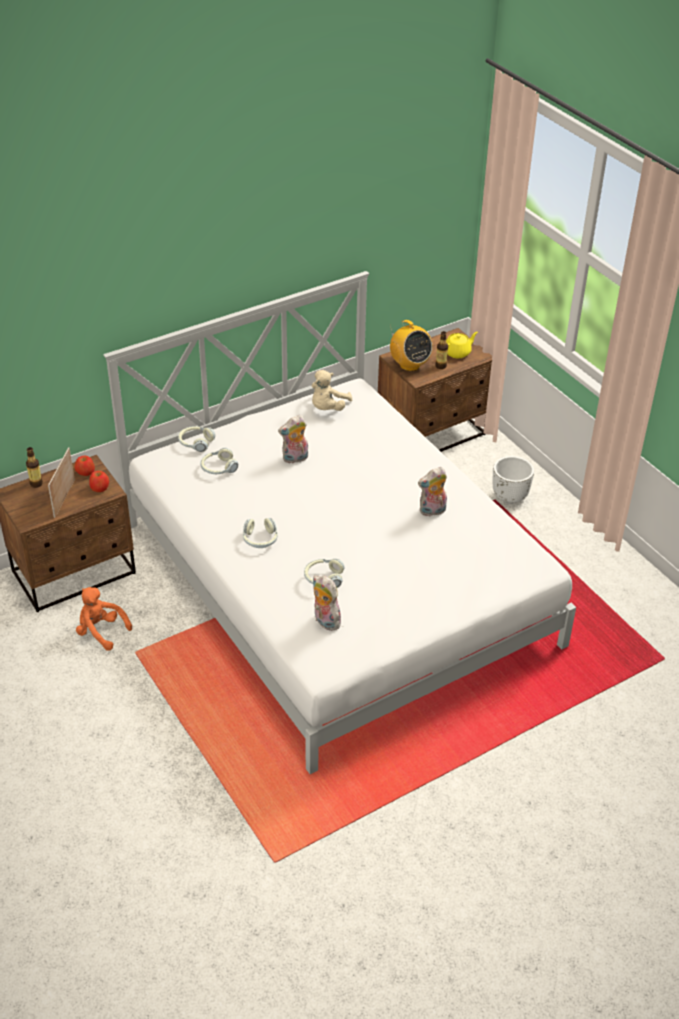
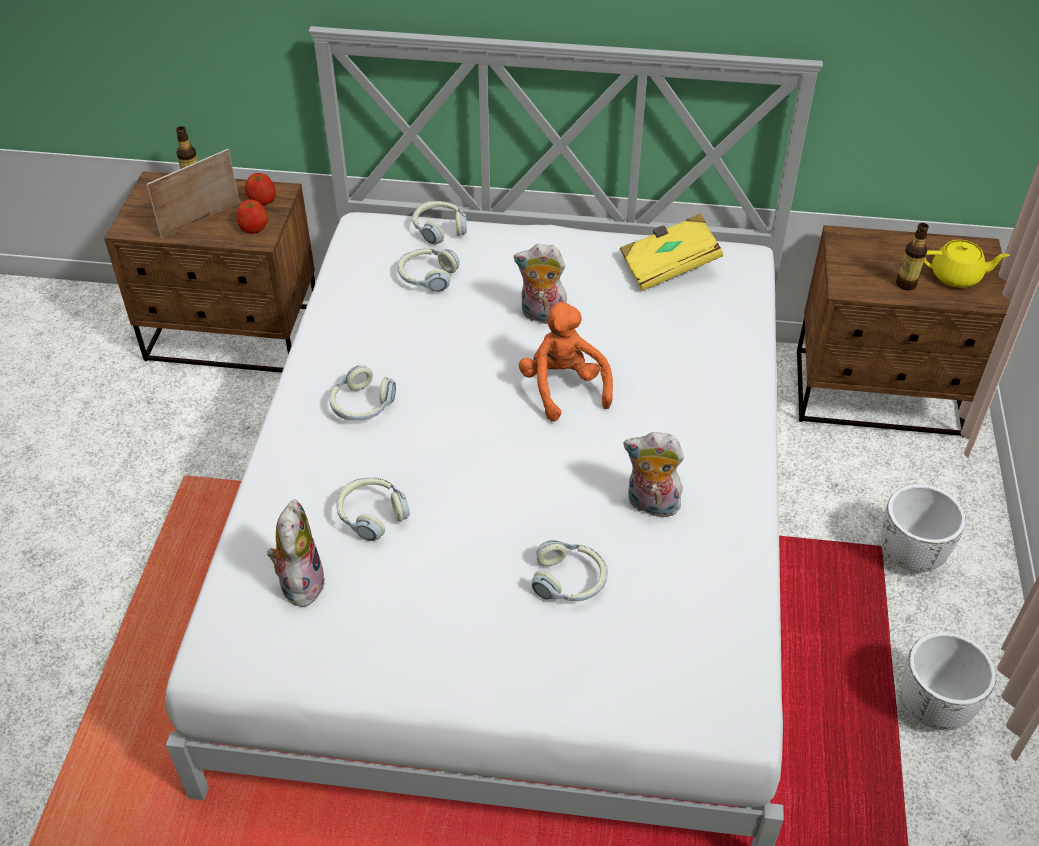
camera: 40 degrees right, 5 degrees up
(101, 631) = (179, 426): orange plush toy -> orange plush toy (563, 387)
(327, 408) = (668, 267): beige plush toy -> yellow book
(409, 365) = (856, 260): radio -> none
(432, 557) = (570, 581): none -> headphones
(572, 551) = (934, 708): none -> white planter

